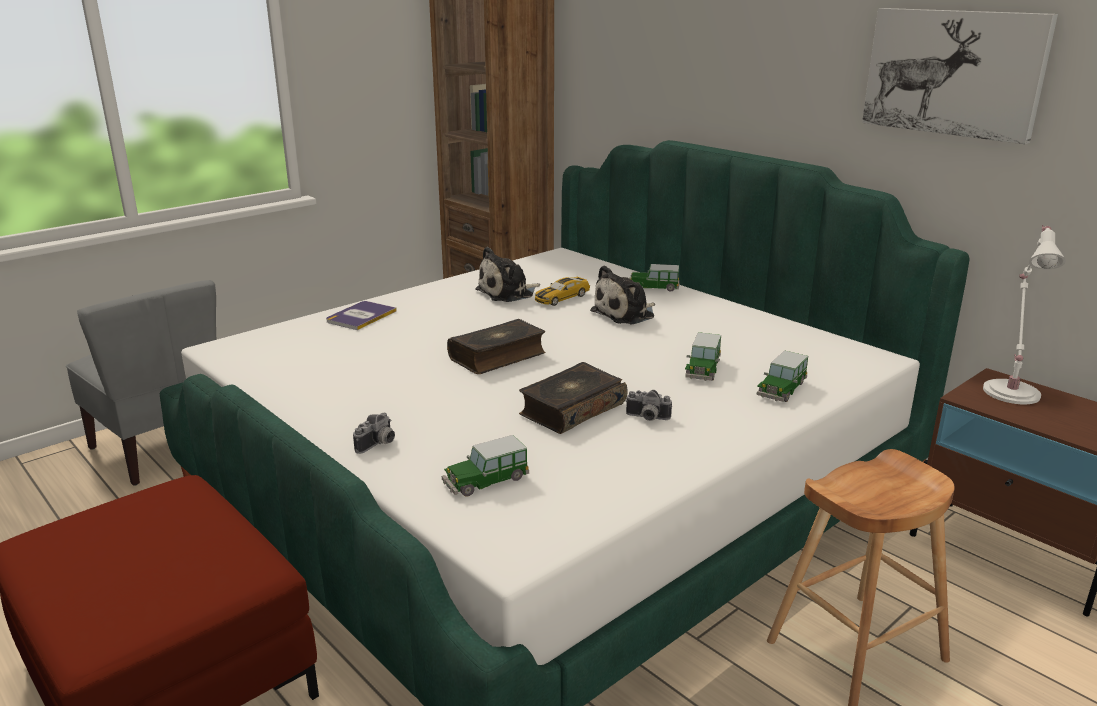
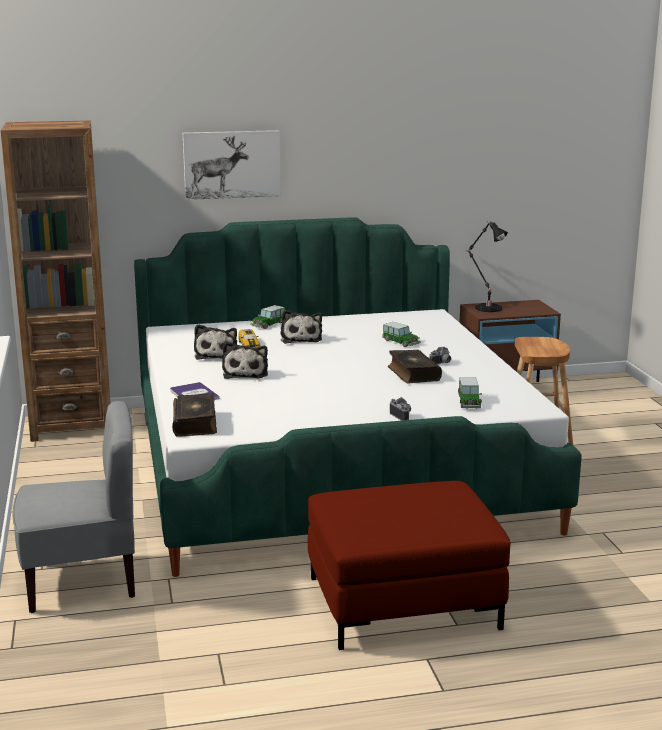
camera: 60 degrees left, 5 degrees down
(459, 320) = (246, 373): none -> plush toy
(498, 356) = (321, 375): book -> book (195, 423)
(781, 390) = (443, 336): toy car -> none
(954, 72) = (416, 153): picture -> picture (231, 164)
(1011, 390) = (486, 307): white table lamp -> black table lamp

